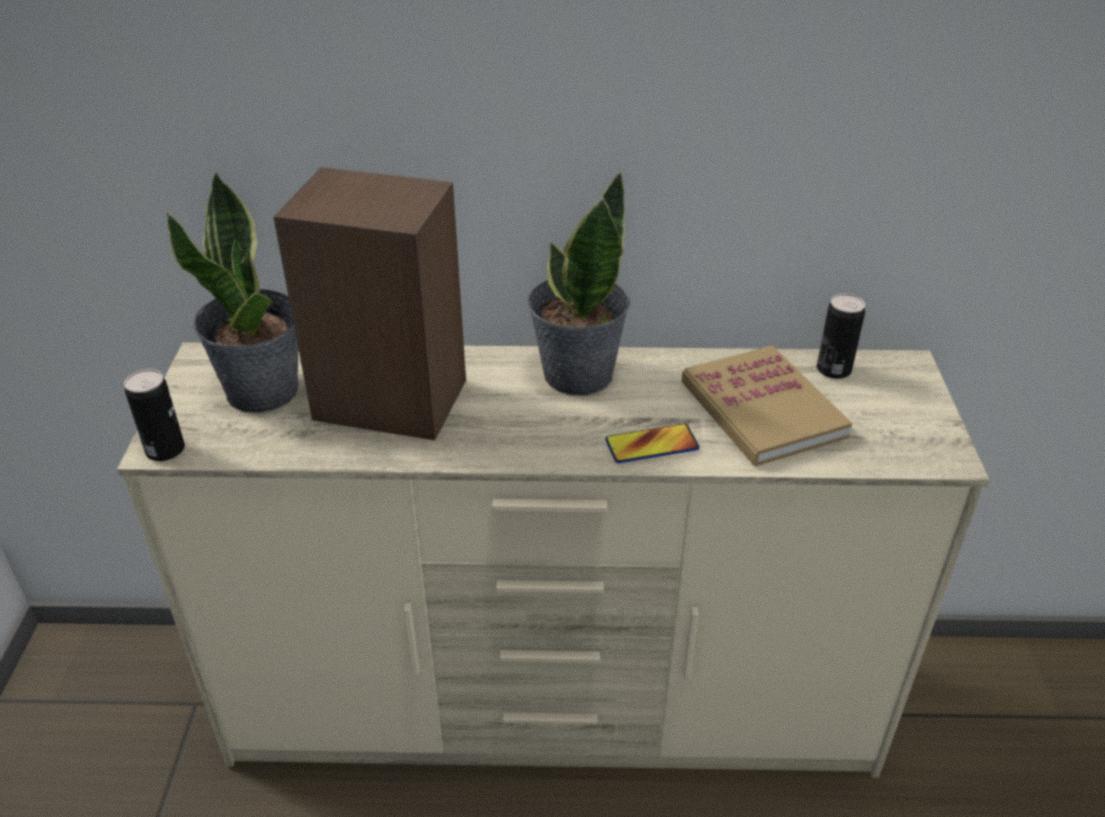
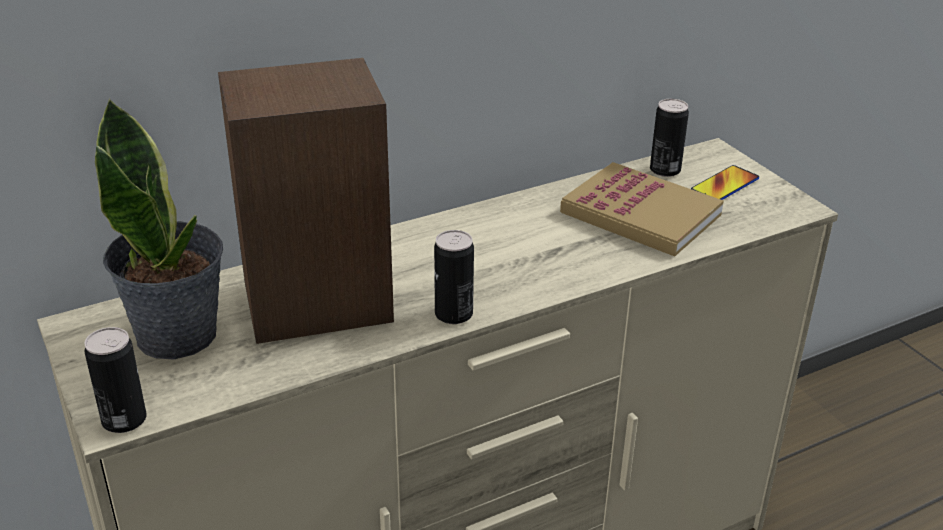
camera: 30 degrees left, 5 degrees down
(491, 451) = (453, 314): none -> can
(576, 374) = (467, 232): potted plant -> none
(651, 445) = (582, 266): phone -> phone (724, 185)

